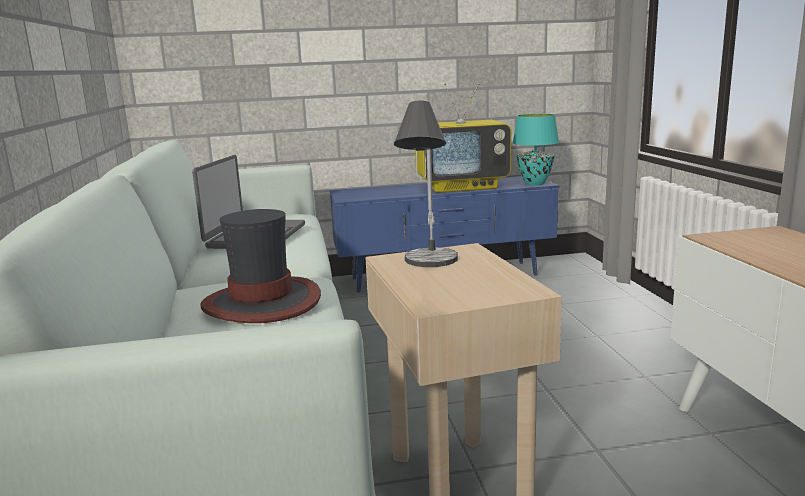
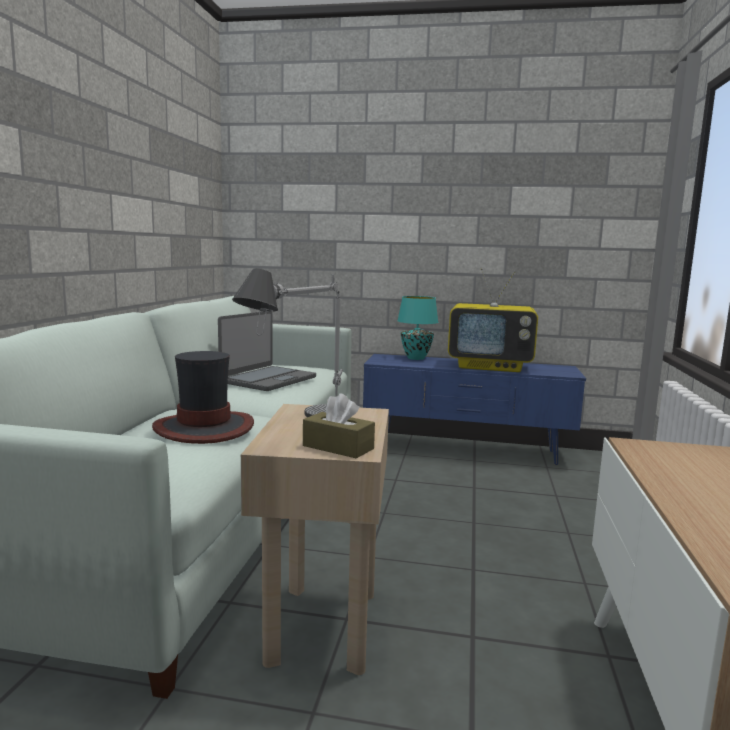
camera: 20 degrees right, 5 degrees down
(500, 290) = (338, 447): none -> brown tissue box
(535, 183) = (564, 373): turquoise table lamp -> turquoise table lamp (416, 358)

